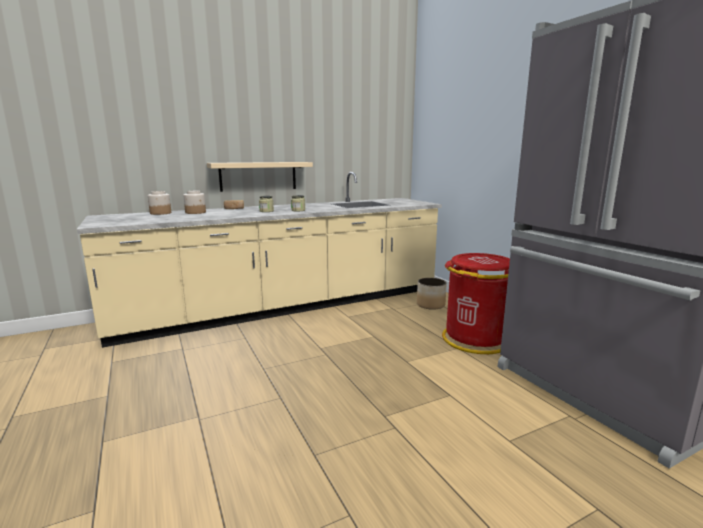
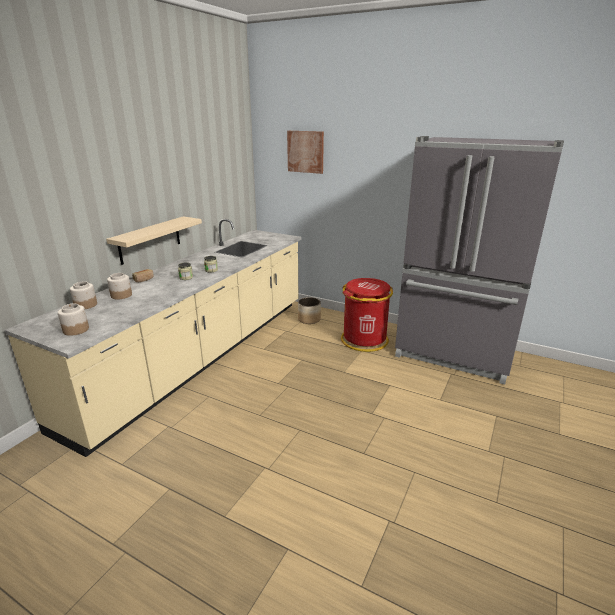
camera: 35 degrees left, 10 degrees up
(117, 221) = (76, 330): none -> jar
(457, 103) = (305, 151): none -> picture

